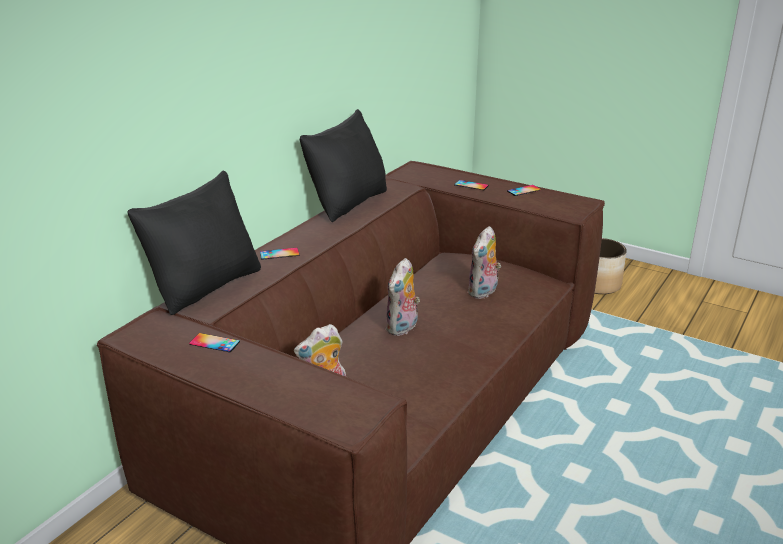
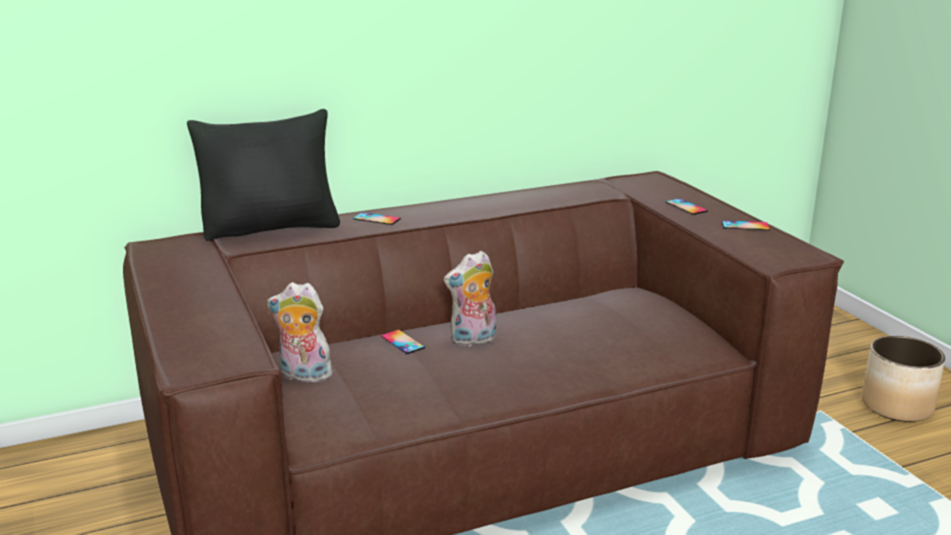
camera: 35 degrees right, 5 degrees down
(214, 343) = (200, 270): phone -> phone (402, 342)
(348, 203) = (519, 194): black pillow -> none
(483, 292) = (614, 335): plush toy -> none

